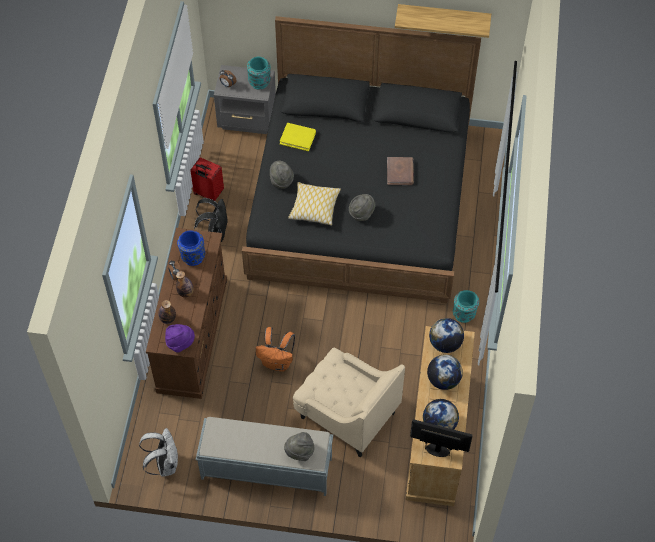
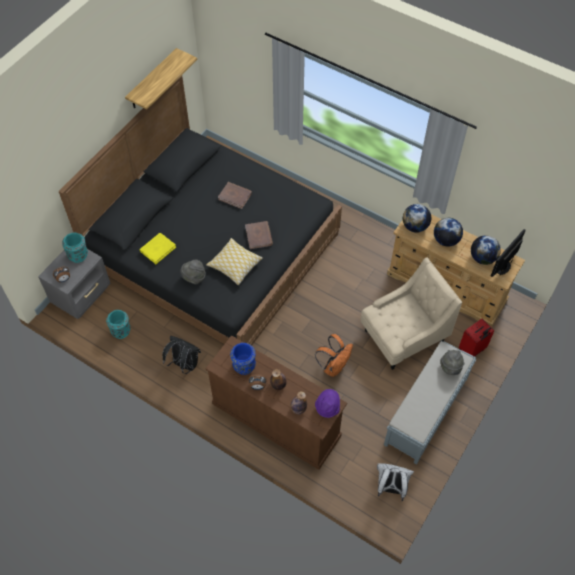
camera: 65 degrees left, 0 degrees up
(208, 193) = (140, 354): red suitcase -> red suitcase (472, 350)
(361, 213) = (259, 236): grey hat -> brown book
(464, 314) = (352, 228): turquoise vase -> turquoise vase (121, 331)

